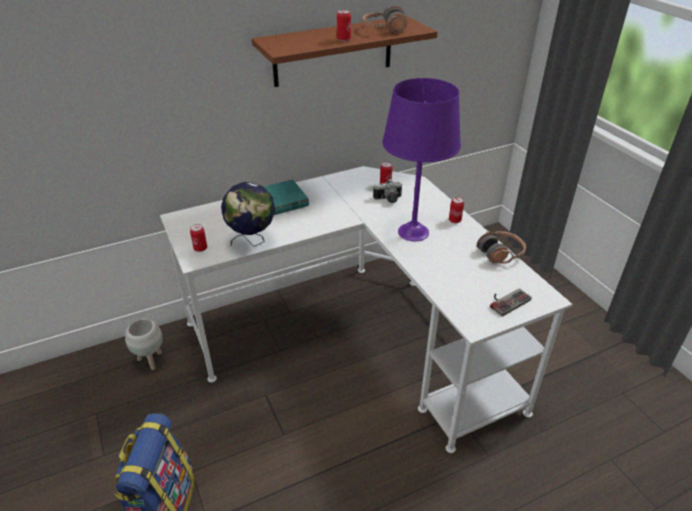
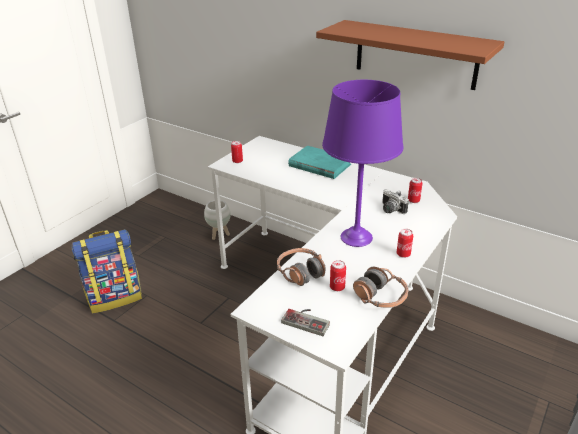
camera: 60 degrees right, 5 degrees down
(252, 241) = (264, 175): globe -> none
(343, 39) = (392, 37): can -> can (337, 287)
(384, 29) = (445, 42): headphones -> headphones (300, 272)

